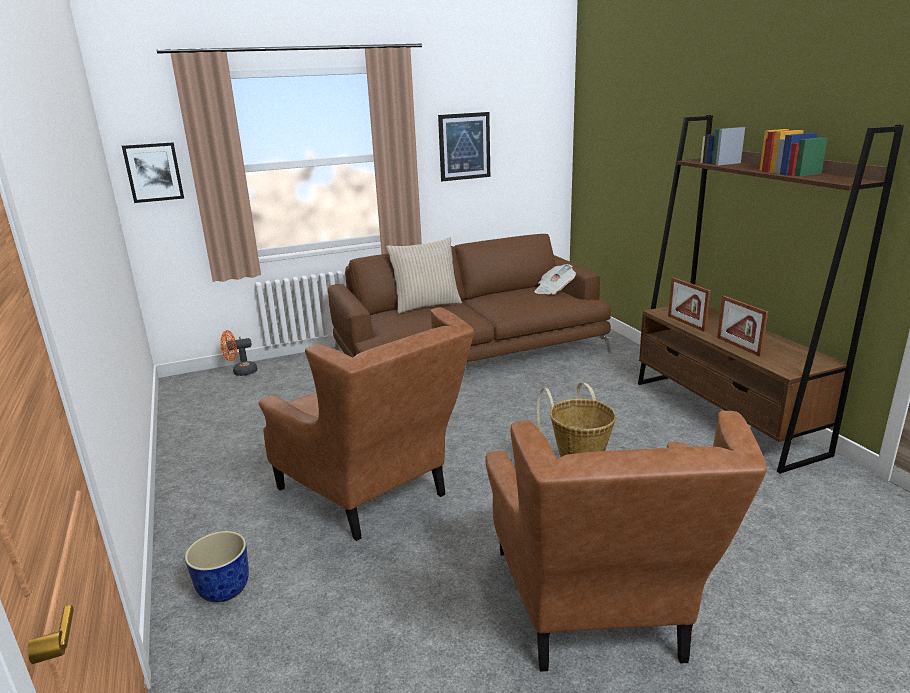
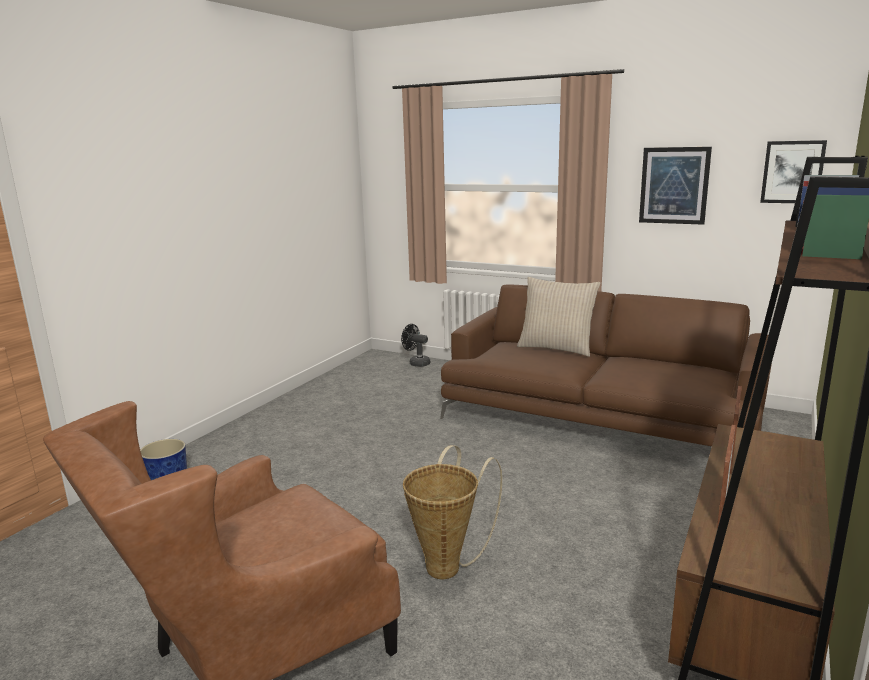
camera: 50 degrees right, 5 degrees down
(153, 172) = (387, 184): picture -> picture (792, 172)
(241, 372) = (416, 363): orange fan -> black fan
(374, 495) = (320, 480): brown armchair -> none
(554, 290) = (711, 376): newspaper -> none

